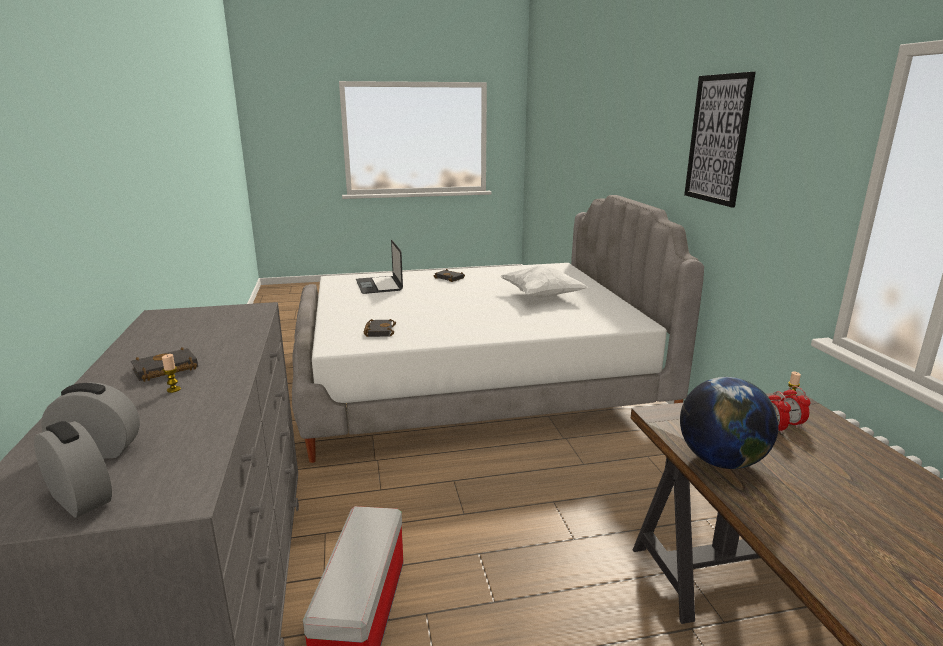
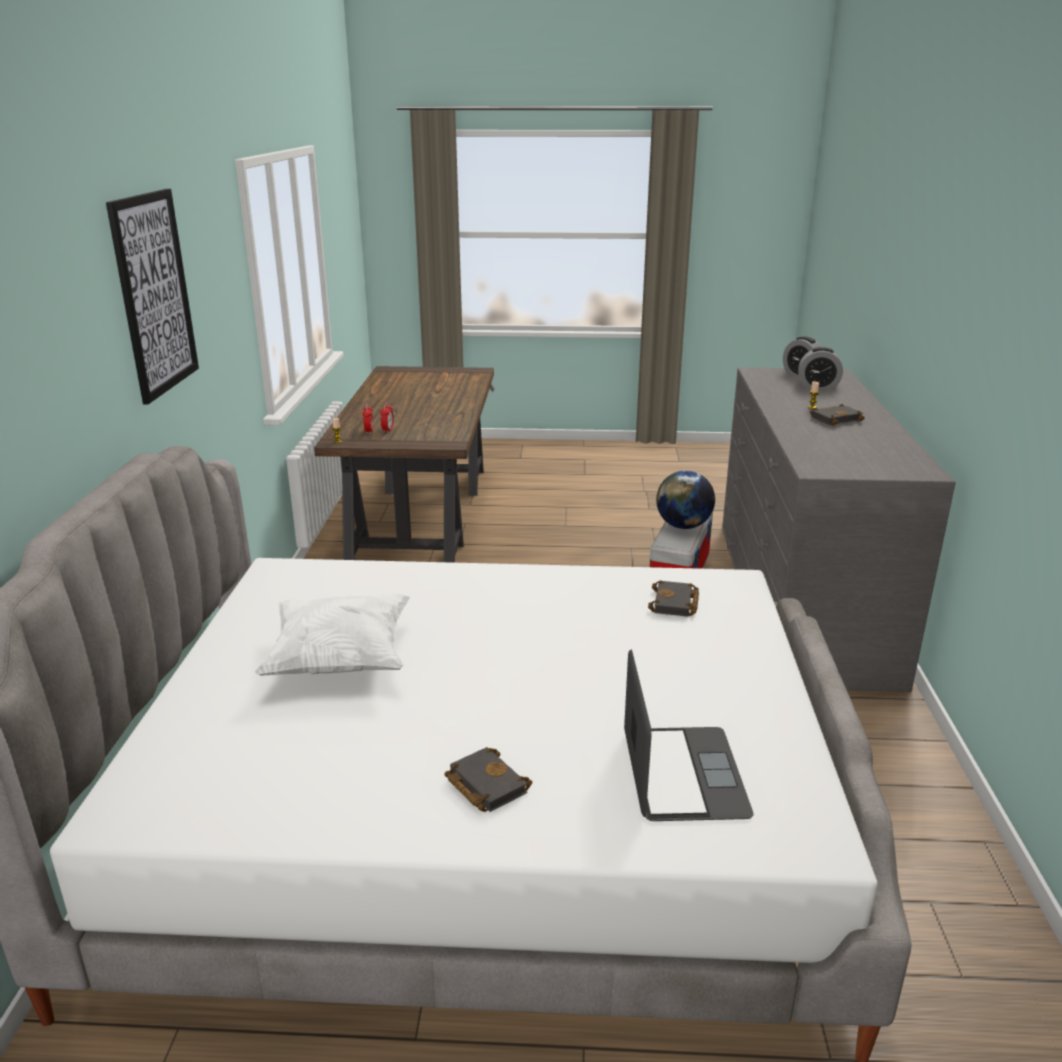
camera: 165 degrees left, 5 degrees up
(721, 461) = (452, 422): globe -> globe (683, 526)

